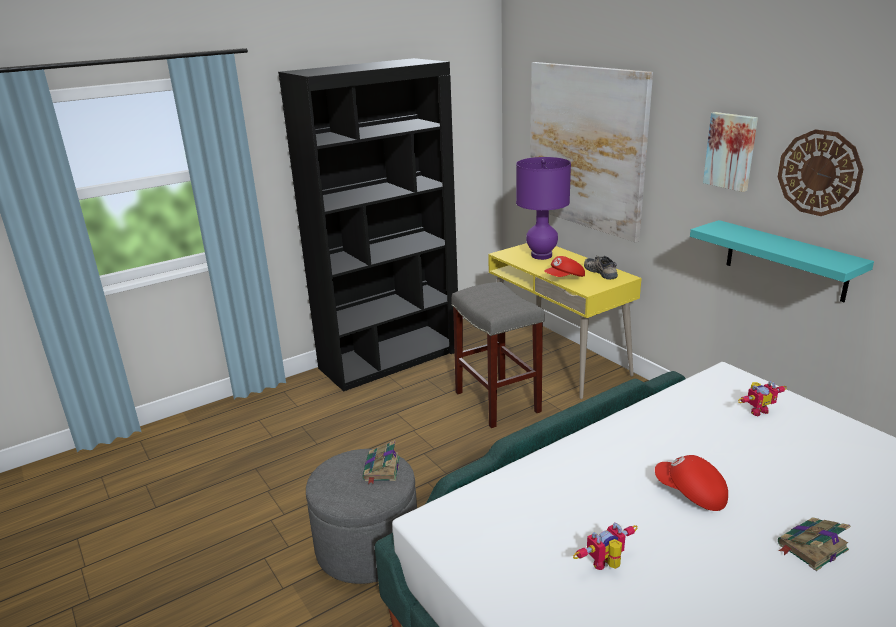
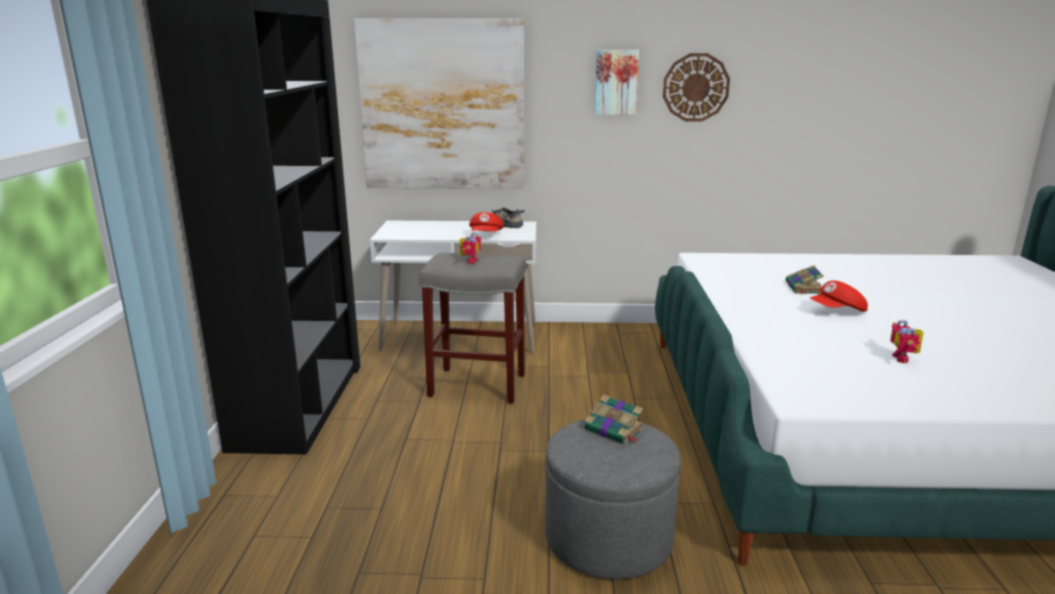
camera: 55 degrees left, 5 degrees down
(541, 256) = (423, 228): purple table lamp -> none
(558, 359) = (460, 337): yellow desk -> white desk
(757, 410) = (756, 266): toy robot -> toy robot (469, 261)
(785, 260) = (675, 165): turquoise shelf -> none
(811, 547) = (919, 305): book -> book (804, 288)

